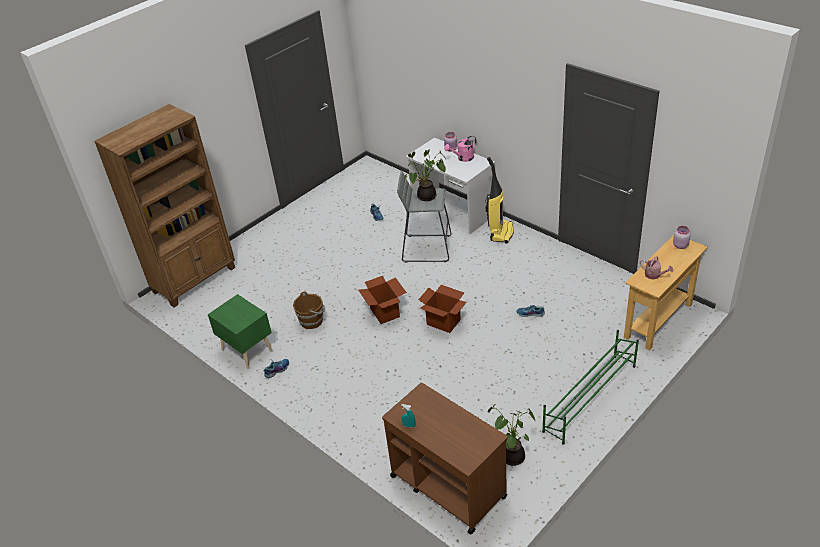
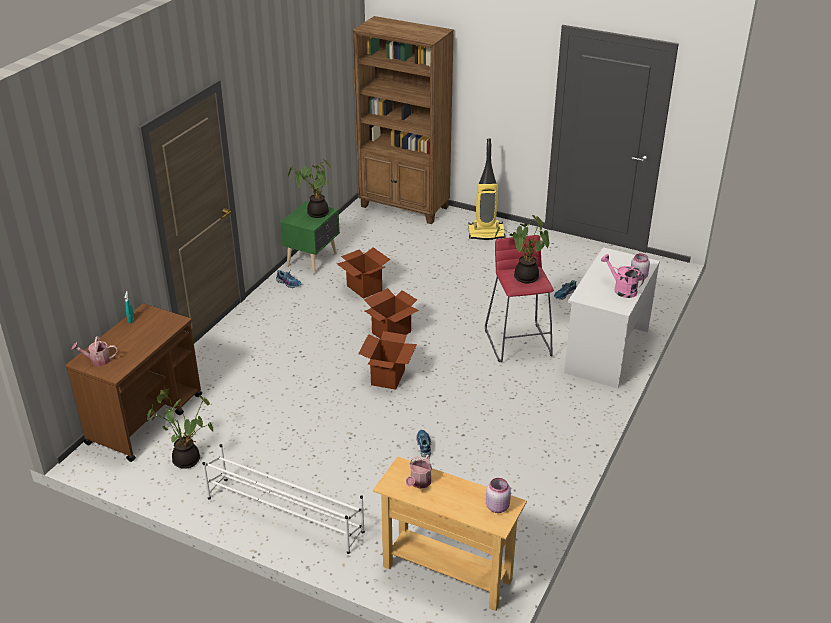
camera: 70 degrees right, 5 degrees down
(236, 309) = (316, 213): none -> potted plant
(312, 321) = (364, 288): brown bucket -> cardboard box
(426, 248) = (518, 342): grey stool -> red stool
(468, 450) = (97, 360): none -> watering can
(500, 232) = (579, 398): vacuum cleaner -> vacuum cleaner (486, 233)
(589, 398) = (284, 514): green shoe rack -> white shoe rack

